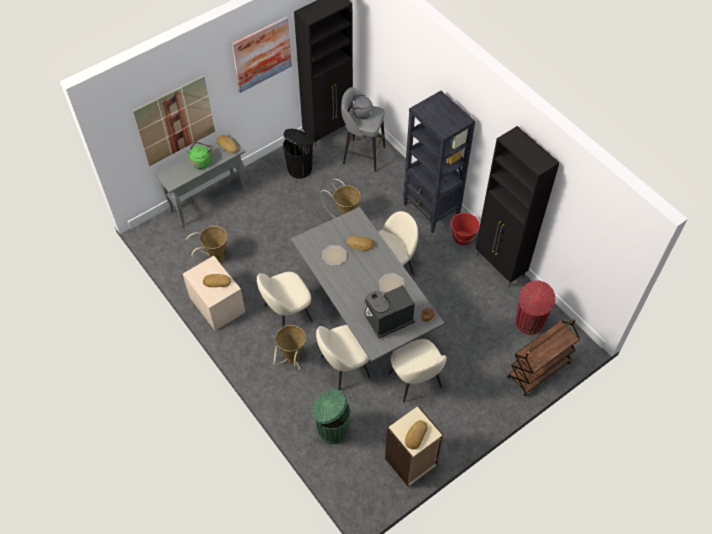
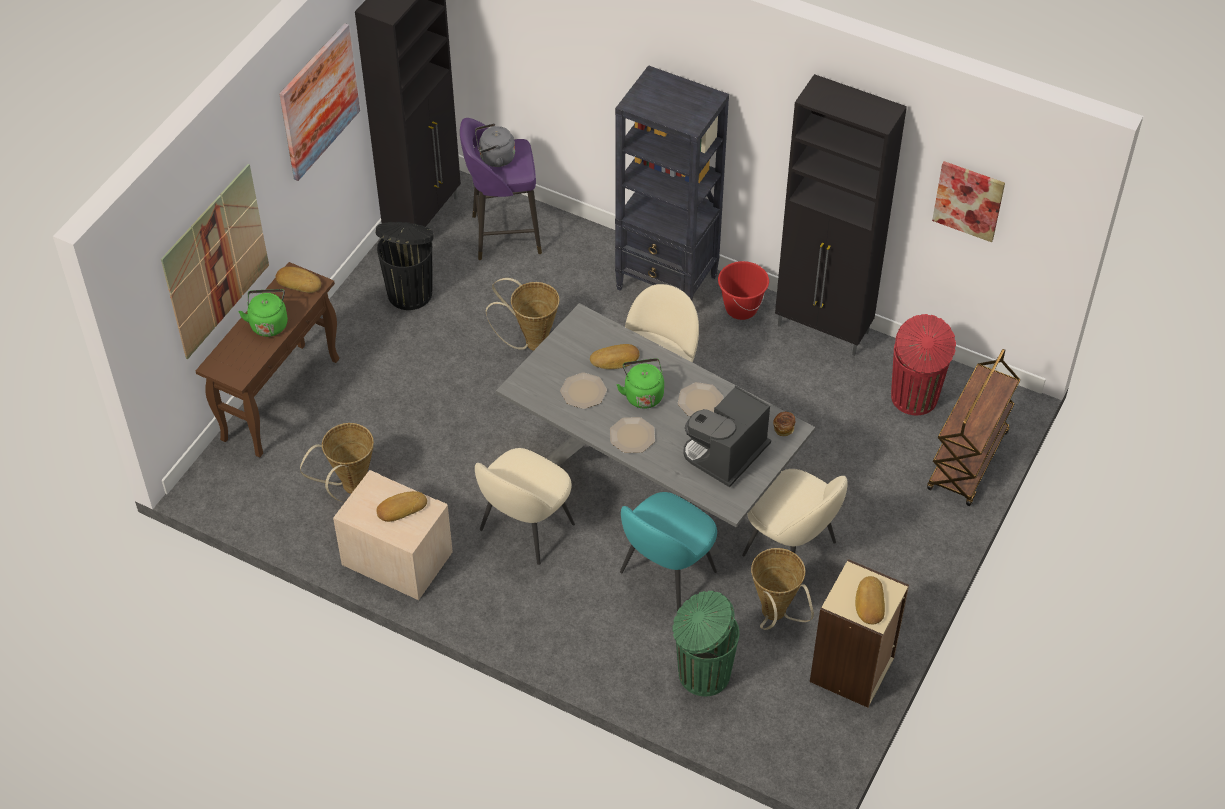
camera: 25 degrees left, 5 degrees down
(209, 201) = (281, 398): grey console table -> brown console table
(291, 360) = (575, 596): basket -> basket (775, 616)
(343, 367) = (666, 573): beige chair -> turquoise chair
(345, 290) = (632, 436): none -> plate
(362, 155) = (503, 234): grey stool -> purple stool
(363, 269) = (643, 394): none -> green kettle
(582, 228) = (968, 200): none -> picture

